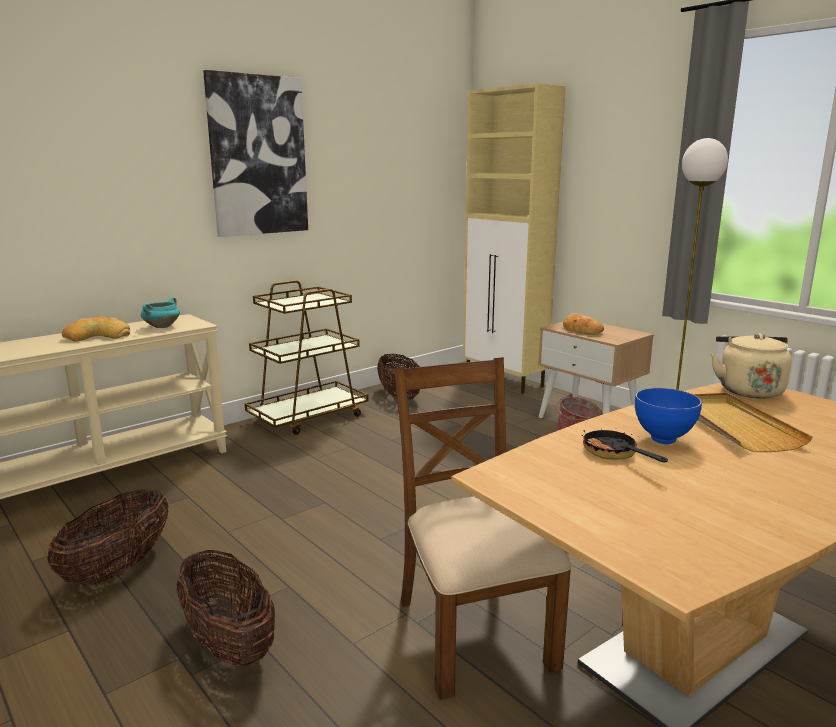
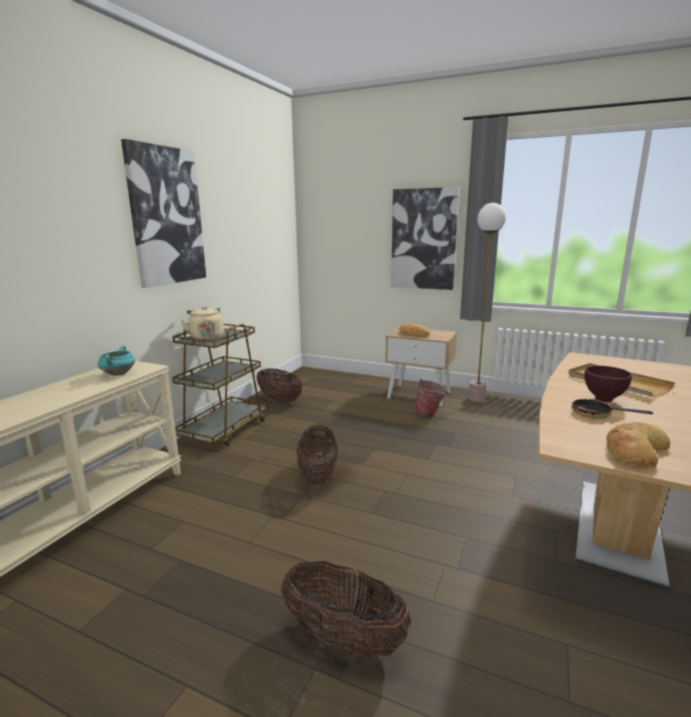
camera: 25 degrees left, 0 degrees up
(97, 336) = (64, 392): bread -> bread (634, 450)
(118, 568) = (179, 607): basket -> basket (318, 474)
(472, 631) = (497, 562): brown chair -> none
(505, 381) = (341, 376): beige cabinet -> none
(624, 192) = (423, 239): none -> picture
(664, 441) = (604, 400): blue bowl -> brown bowl
(748, 390) = (586, 359): beige kettle -> beige kettle (206, 337)

